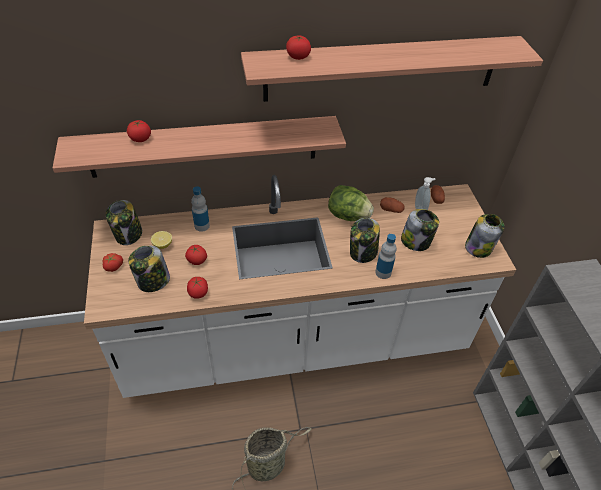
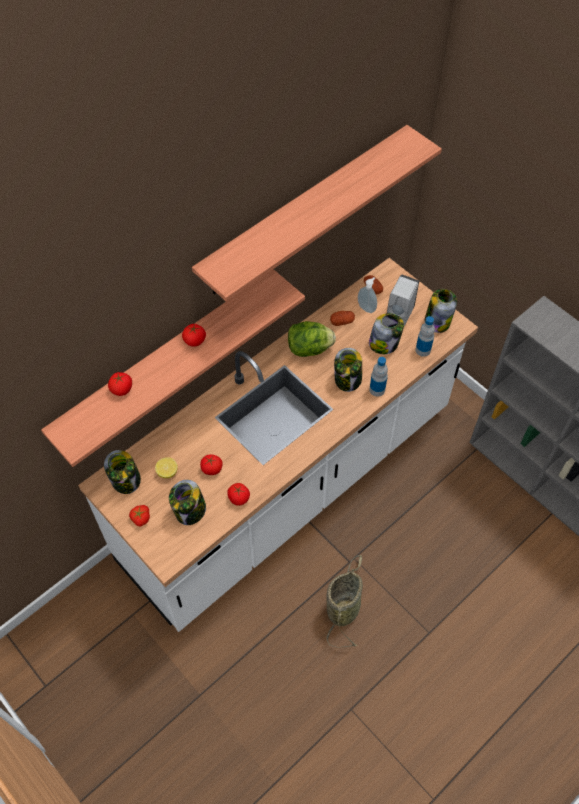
camera: 30 degrees left, 10 degrees up
(202, 226) = (186, 432): bottle -> bottle (423, 350)
(298, 57) = (246, 247): tomato -> tomato (194, 341)
(445, 228) = (399, 316): none -> white soap dispenser

